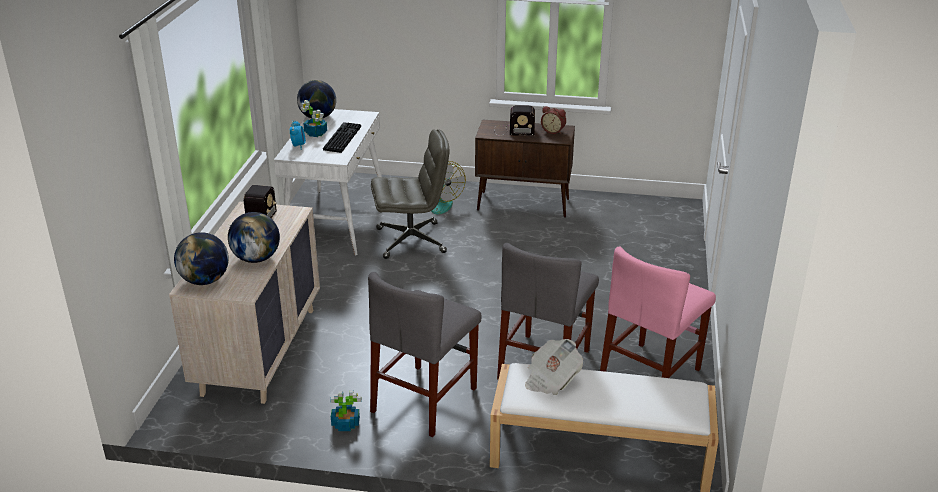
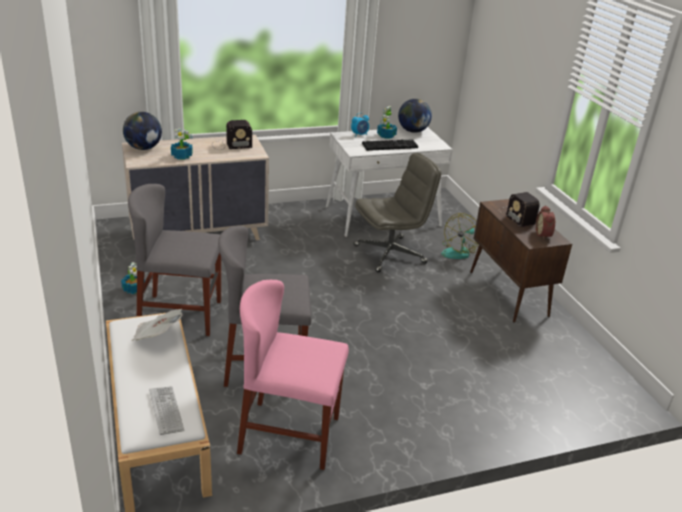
camera: 60 degrees right, 0 degrees up
(256, 258) = (182, 156): globe -> potted plant
(412, 240) = (390, 254): grey office chair -> grey office chair turned 75 degrees counterclockwise
(671, 395) = (166, 411): none -> keyboard

